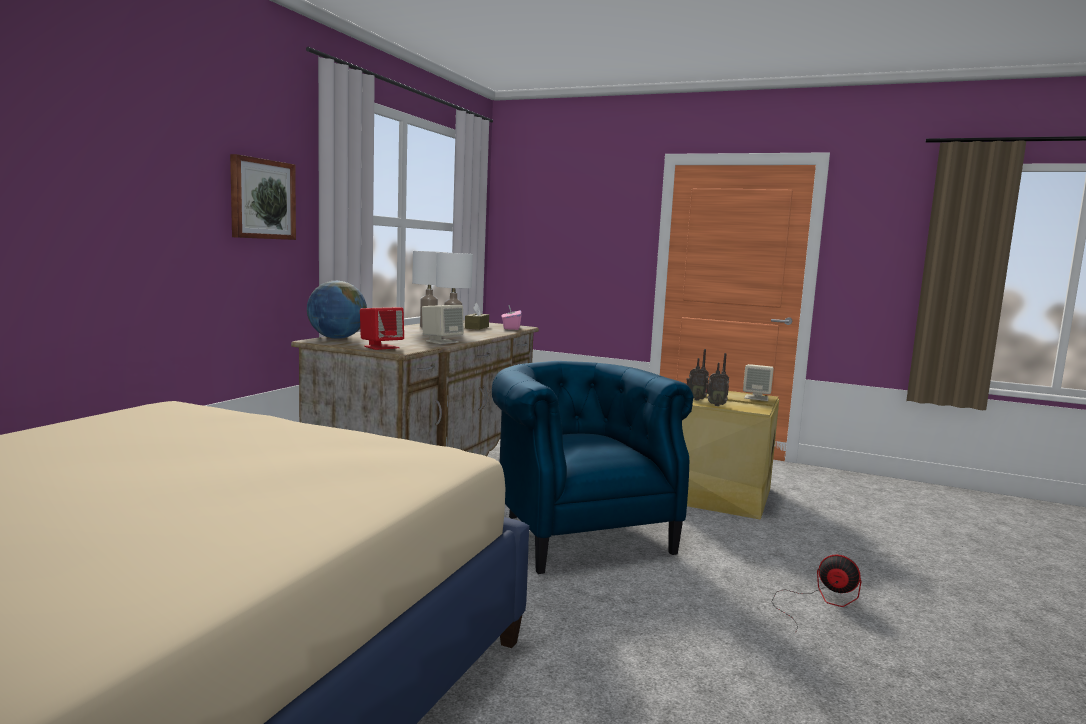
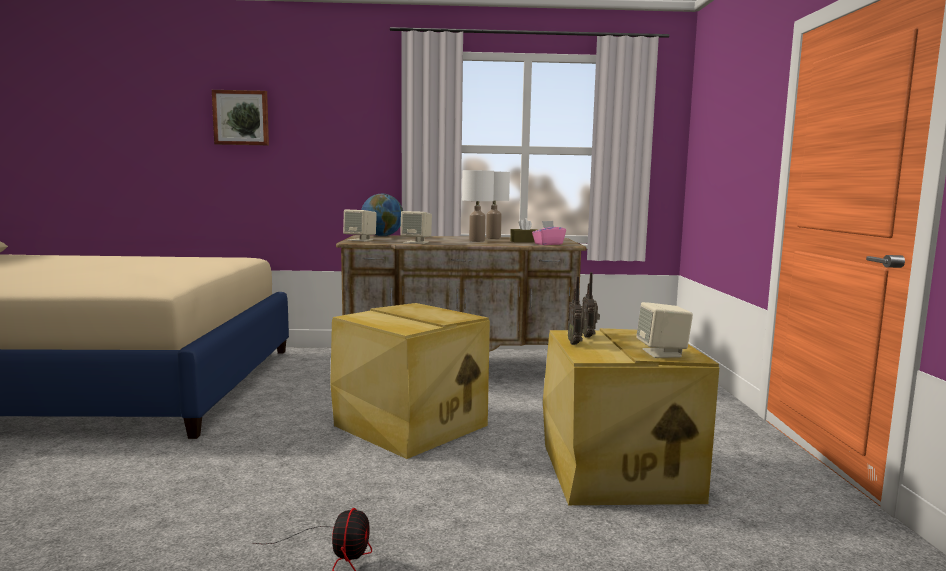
camera: 65 degrees right, 0 degrees up
(262, 199) = (363, 139): picture -> picture (241, 118)
(381, 347) = (360, 240): red speaker -> beige speaker
(577, 533) = (410, 426): blue armchair -> beige storage box

